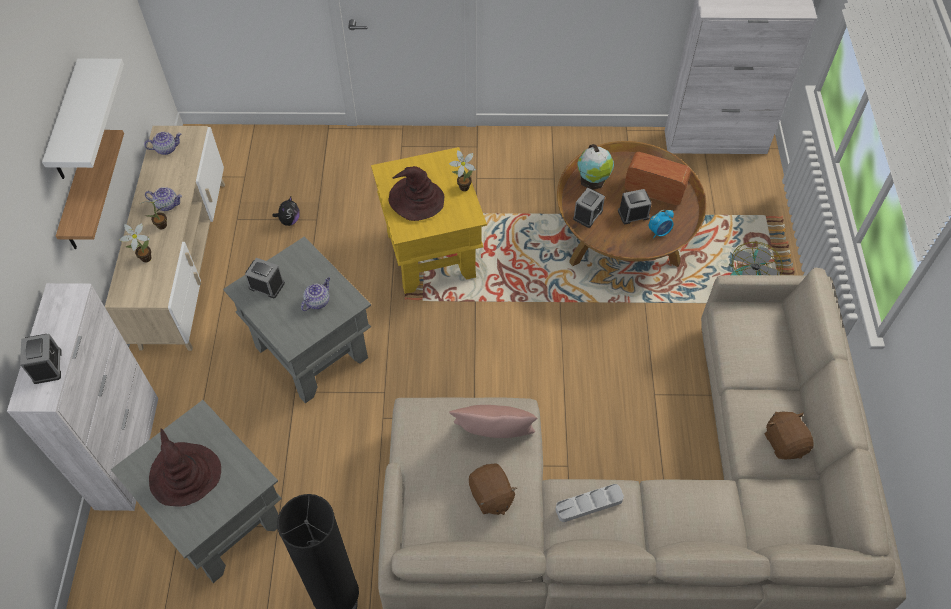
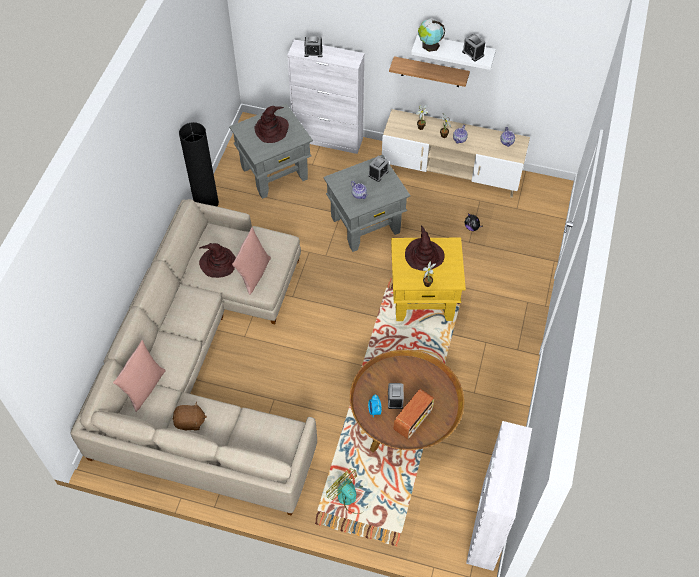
camera: 105 degrees right, 0 degrees up
(491, 496) = (218, 263): brown plush toy -> brown hat
(588, 215) = (402, 370): alarm clock -> alarm clock (473, 53)
(589, 504) = (195, 307): grey tray -> none
(593, 181) = (432, 383): globe -> globe (429, 45)
(762, 530) = (144, 388): none -> pink pillow

